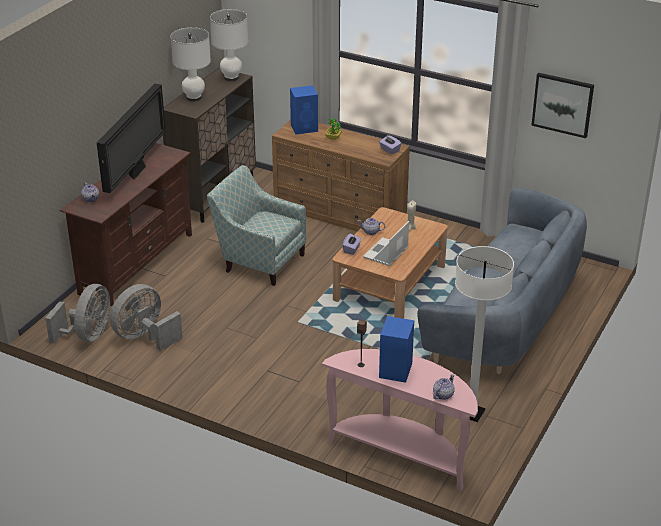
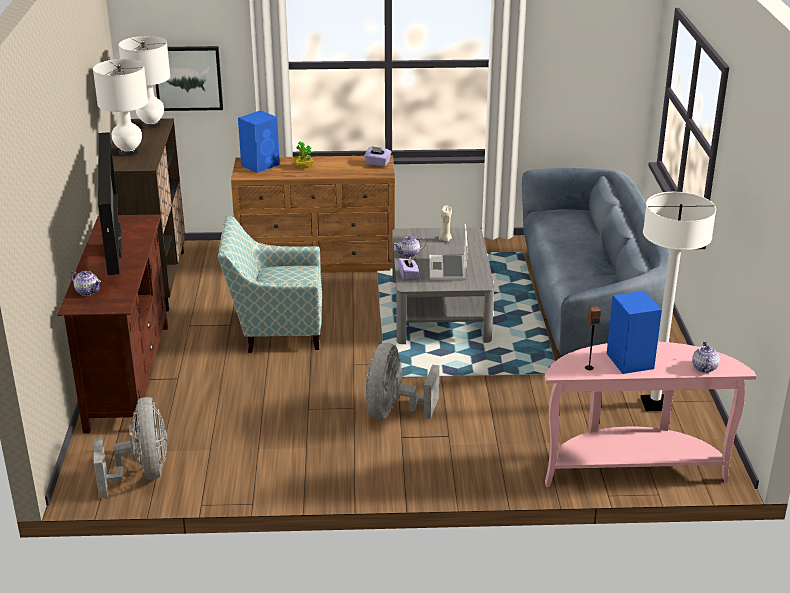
camera: 30 degrees left, 5 degrees down
(145, 337) = (219, 451): grey fan -> grey fan (394, 412)
(390, 282) = (440, 309): brown coffee table -> grey coffee table
(562, 104) = (567, 62): picture -> picture (188, 78)

